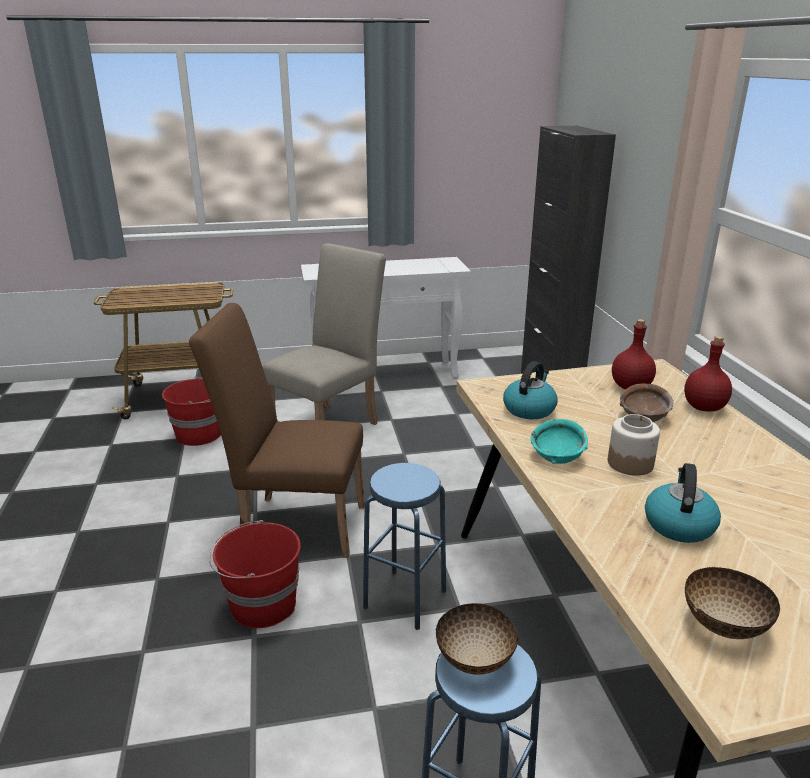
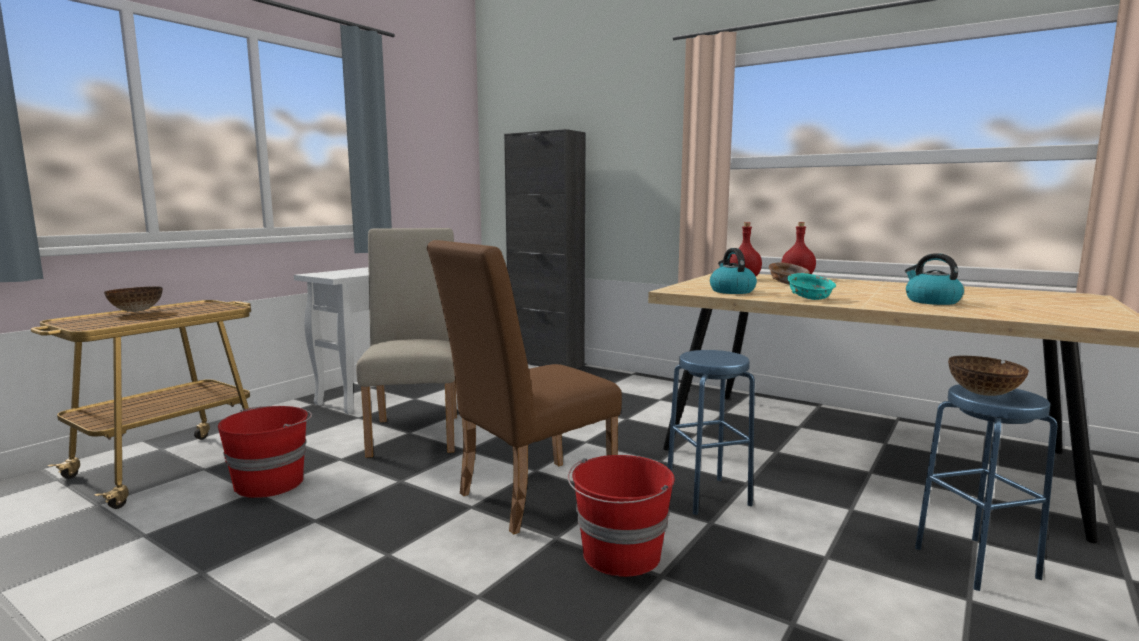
camera: 45 degrees left, 15 degrees down
(630, 463) = (844, 294): jar -> none
(723, 624) = (1050, 314): bowl -> bowl (137, 311)

